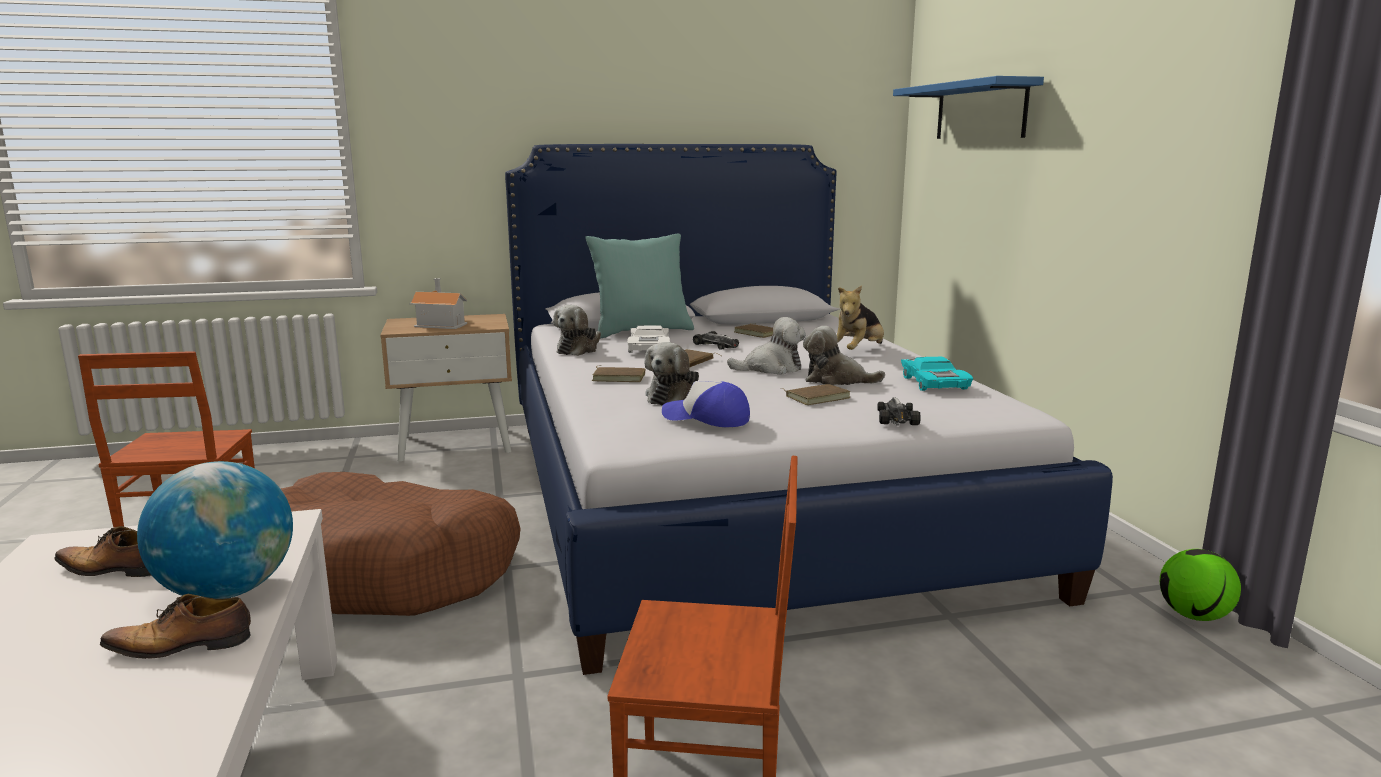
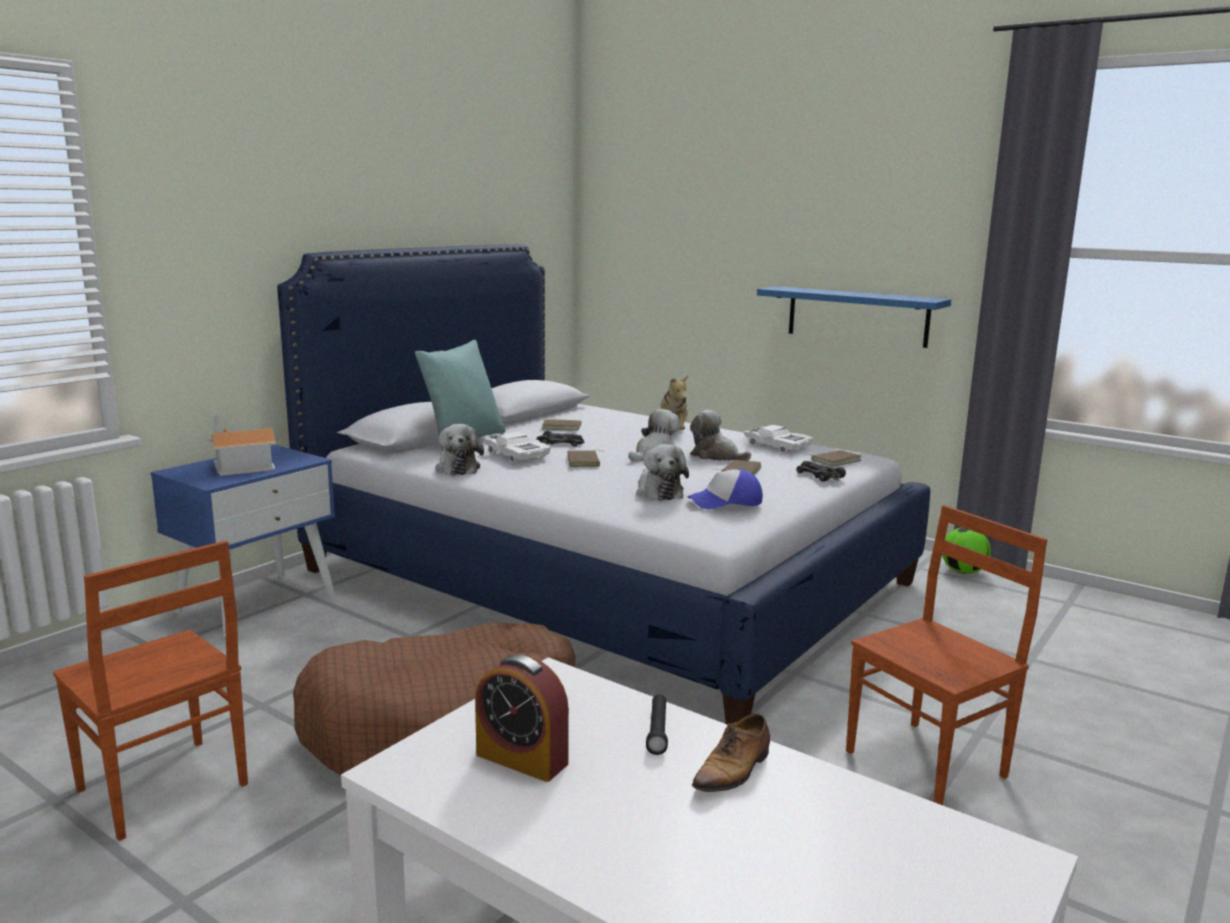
camera: 40 degrees left, 0 degrees up
(114, 570) = (522, 759): shoe -> alarm clock
(227, 591) = (657, 731): globe -> black flashlight
(456, 443) = (257, 603): beige nightstand -> blue nightstand
(619, 377) = (569, 485): brown book -> brown book (834, 460)
(836, 380) = (716, 456): plush toy -> plush toy turned 60 degrees clockwise
(934, 383) = (777, 446): turquoise toy car -> white toy car
(980, 111) = (680, 218): blue shelf -> blue shelf (857, 316)

